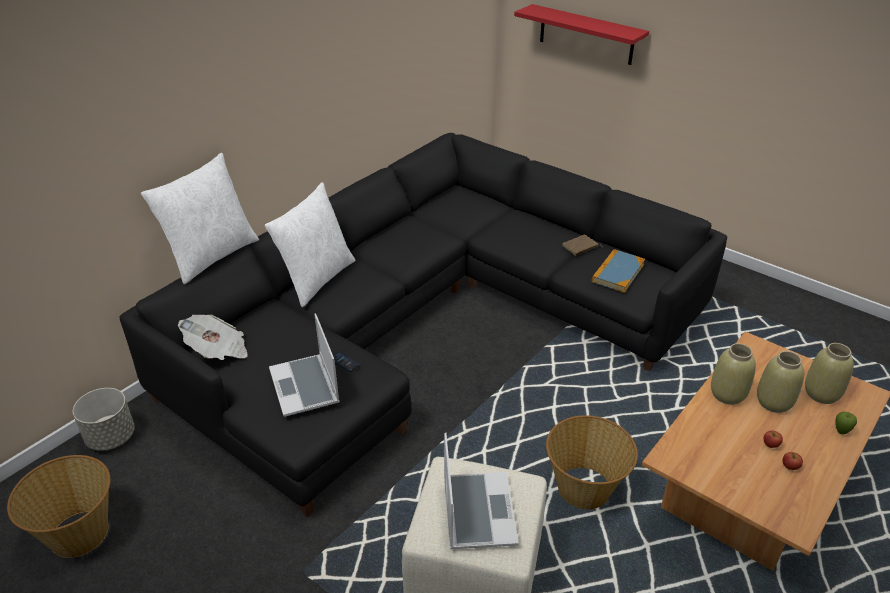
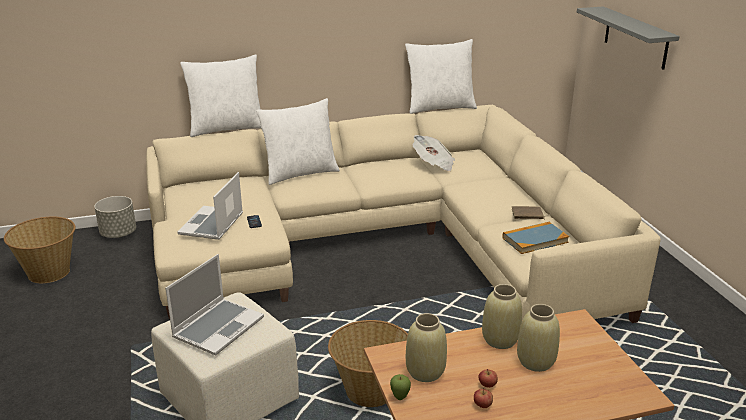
camera: 35 degrees right, 10 degrees down
(218, 350) = (189, 189): newspaper -> newspaper (434, 164)
(406, 151) = (440, 107): none -> white pillow
(426, 321) = (385, 244): black sofa -> beige sofa
(586, 35) = (636, 37): red shelf -> grey shelf
(822, 394) = (594, 376): beige vase -> beige vase (425, 372)
(841, 432) = (571, 406): apple -> apple (400, 397)

